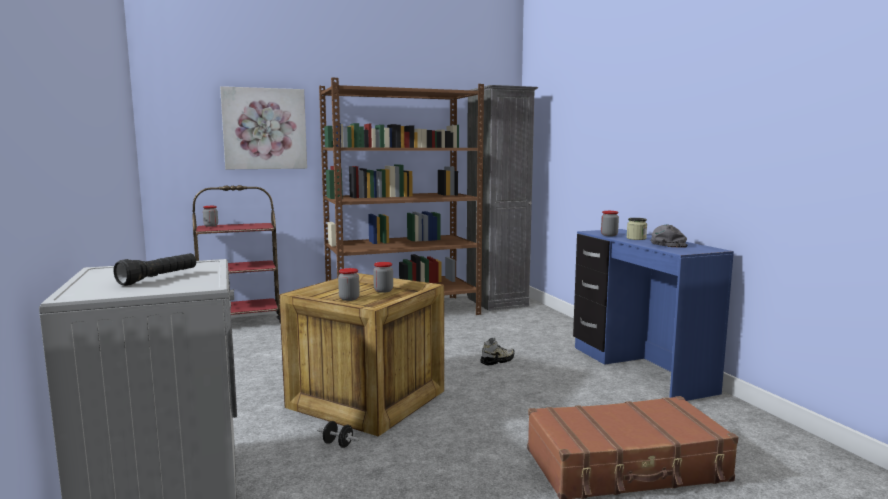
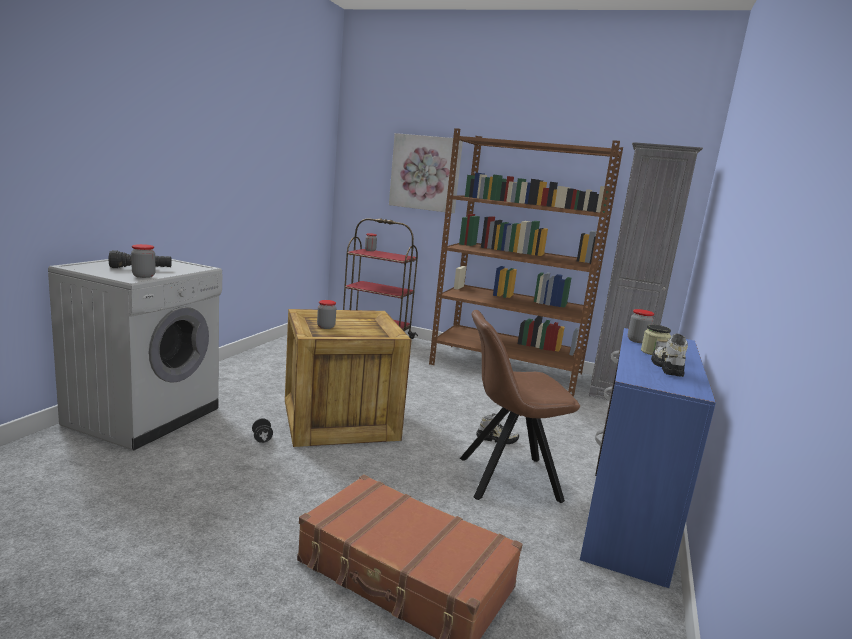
camera: 40 degrees right, 5 degrees up
(383, 290) = (366, 329): jar -> jar (143, 276)
(553, 381) = (507, 478): none -> brown chair
(667, 243) = (666, 368): grey cap -> shoe

